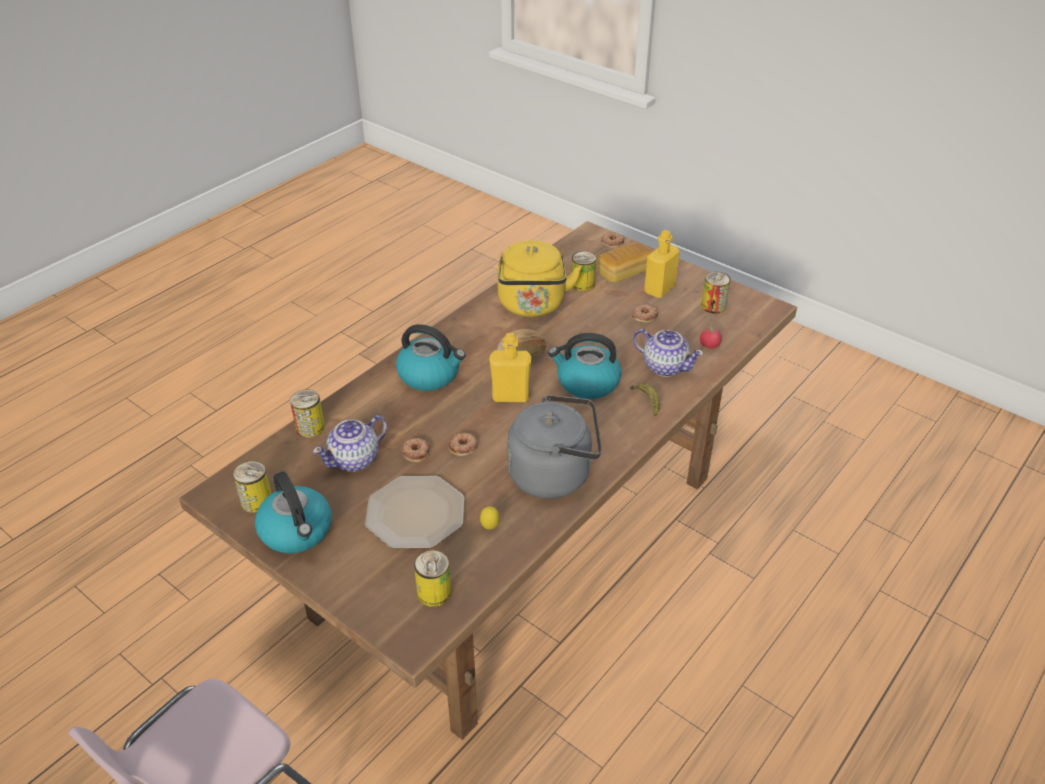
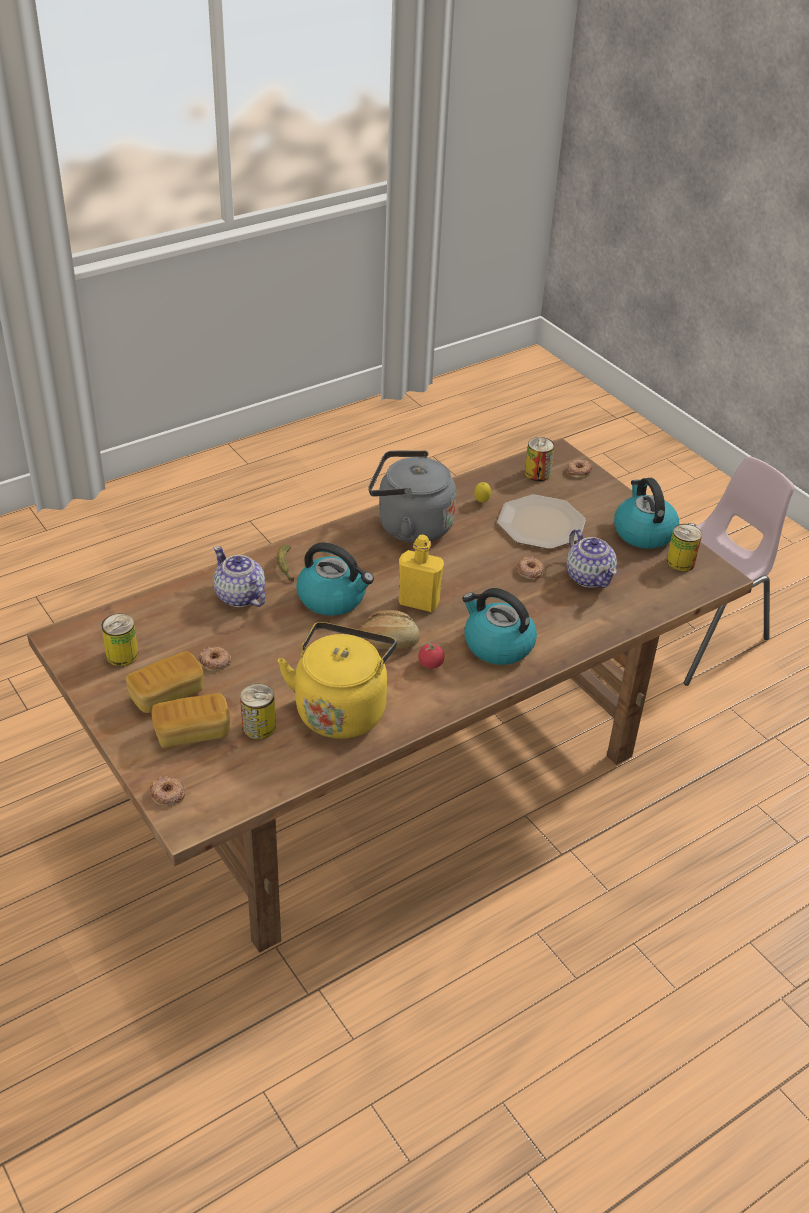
camera: 165 degrees left, 0 degrees up
(310, 427) = (632, 616): can -> none
(355, 460) = (589, 577): teapot -> teapot turned 90 degrees clockwise
(463, 447) = (483, 565): donut -> donut (578, 471)
(659, 289) = (167, 694): yellow bottle -> bread
(709, 345) = (172, 608): tomato -> tomato (430, 664)

